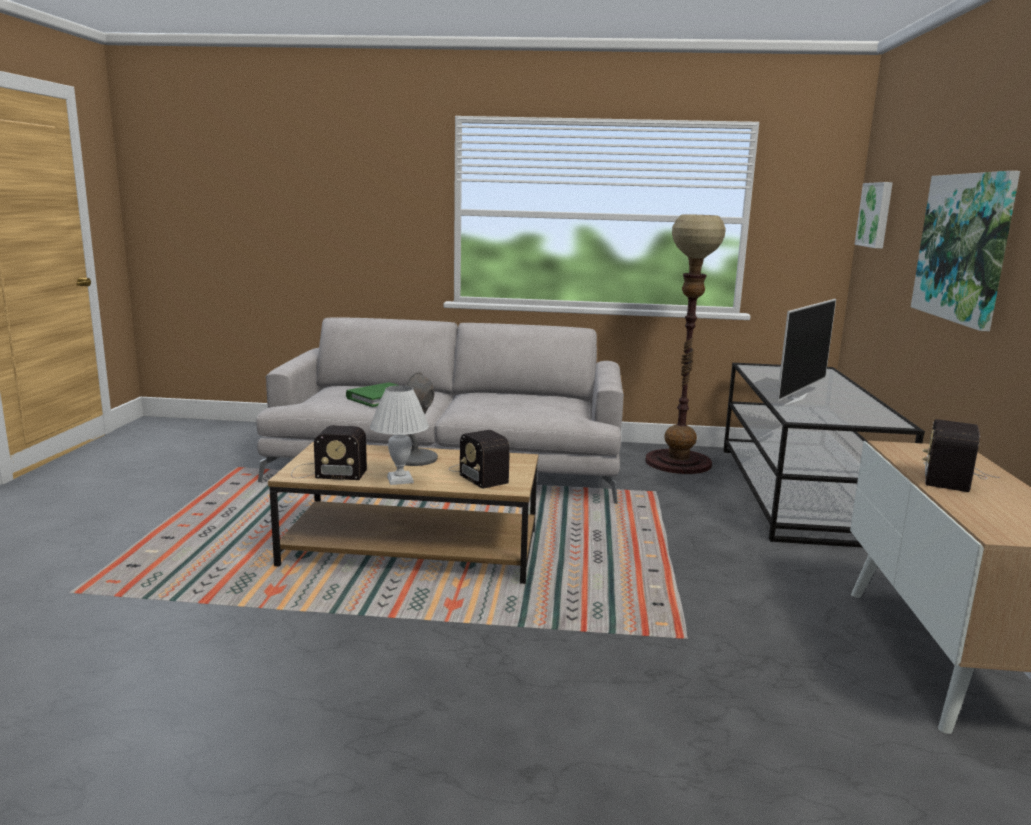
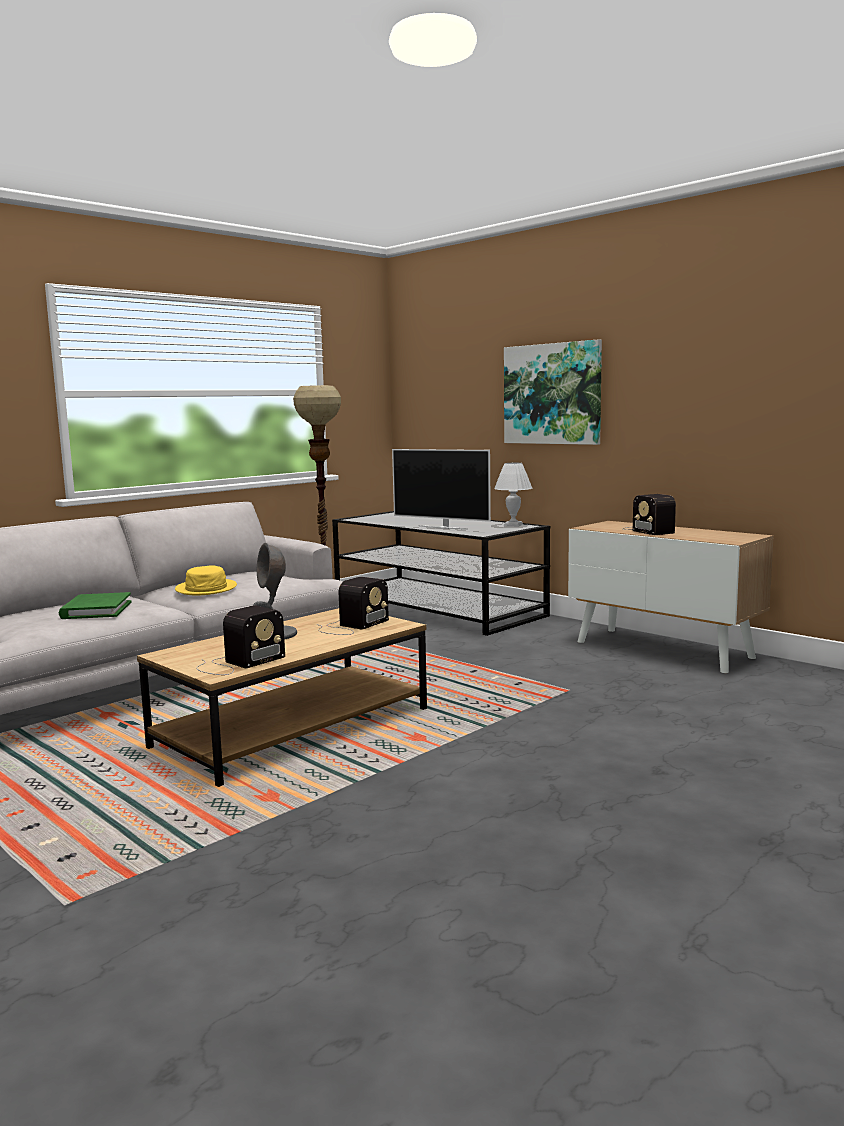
camera: 50 degrees left, 5 degrees down
(400, 480) = (314, 646): white table lamp -> white table lamp (513, 525)
(478, 473) = (351, 626): radio -> radio turned 60 degrees counterclockwise
(485, 402) = (206, 588): none -> yellow hat
(795, 399) = (443, 527): television -> television turned 135 degrees clockwise
(876, 215) = (422, 382): picture -> none

